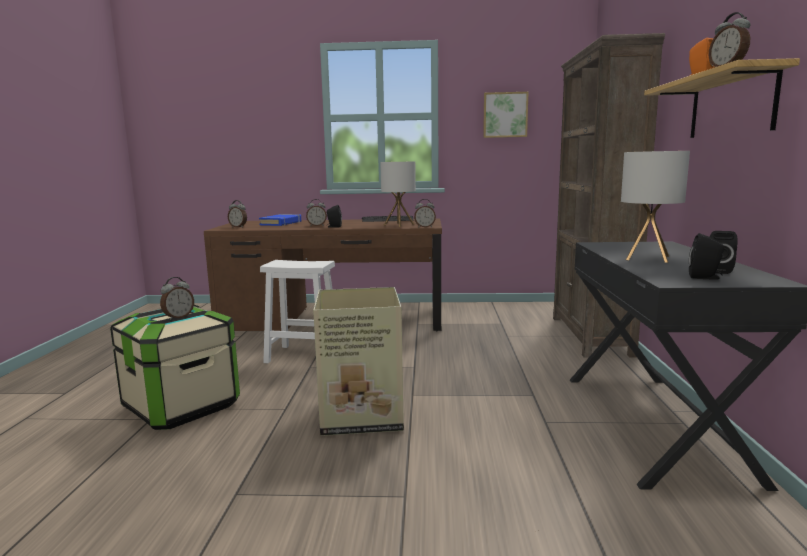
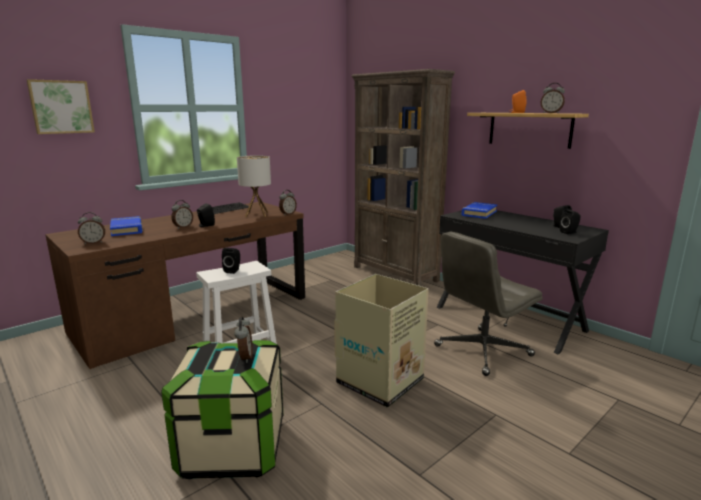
camera: 45 degrees left, 5 degrees up
(298, 263) = (233, 270): none -> black speaker
(505, 115) = (293, 108): picture -> picture (61, 107)
(529, 439) = (482, 351): none -> grey office chair
(641, 246) = (479, 213): none -> blue book
(648, 258) = (510, 223): table lamp -> none

